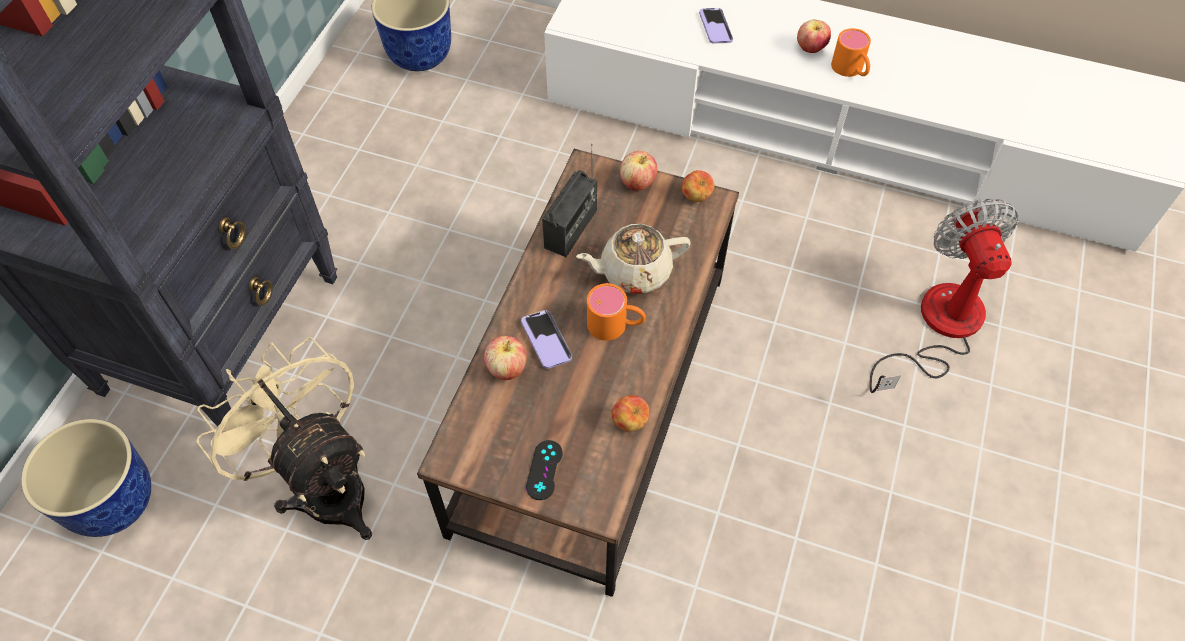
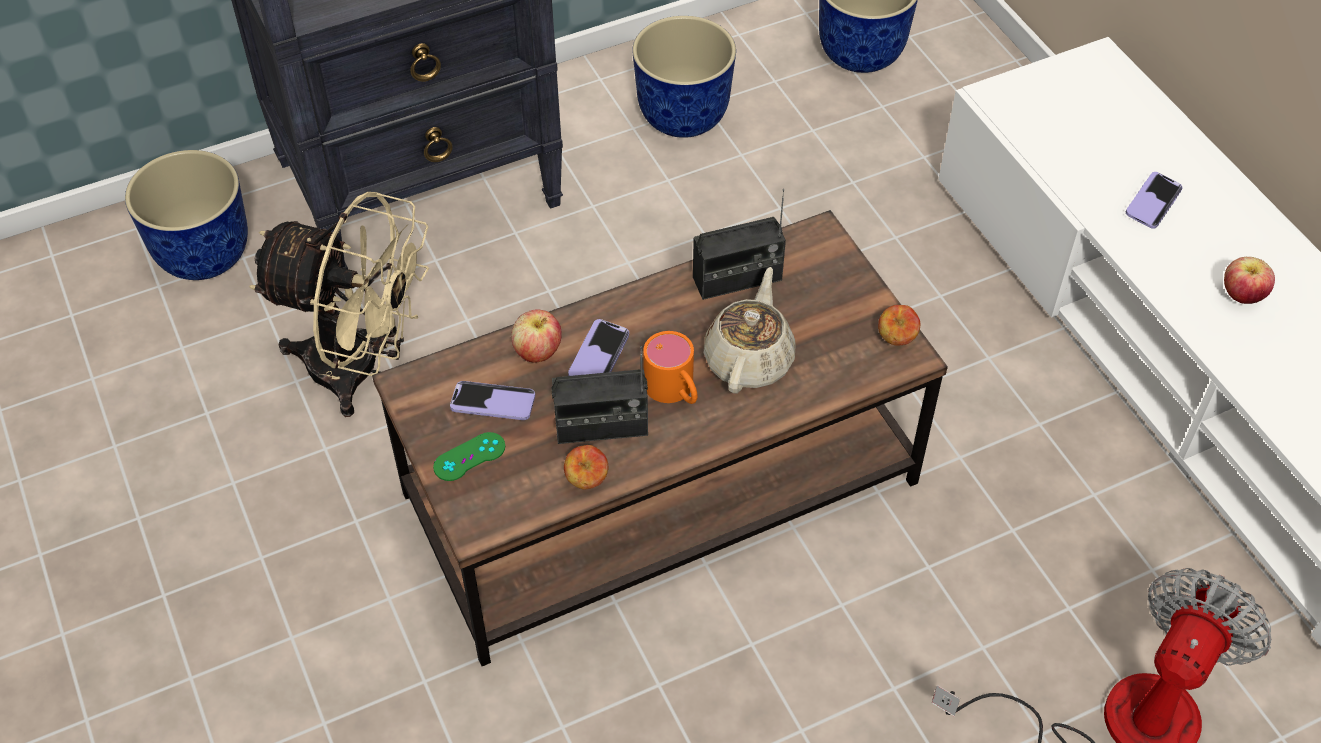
camera: 45 degrees right, 5 degrees down
(324, 484) = (362, 369): beige fan -> beige fan turned 105 degrees clockwise
(355, 166) = (684, 118): none -> planter
(517, 423) = (493, 402): none -> phone
(544, 470) = (469, 457): black game controller -> green game controller
(599, 382) = (601, 426): none -> radio
(634, 271) = (749, 359): beige teapot -> beige teapot turned 75 degrees clockwise
(637, 183) = (852, 284): apple -> none
(851, 70) = (1263, 350): orange mug -> none

